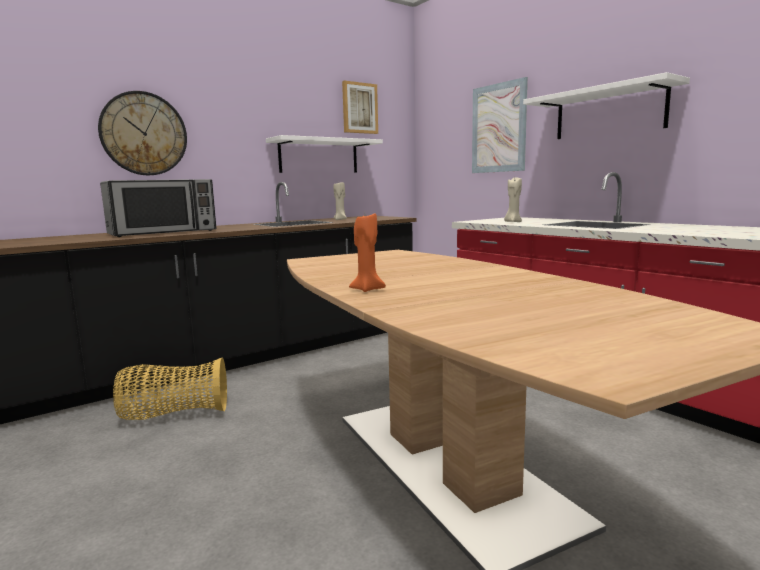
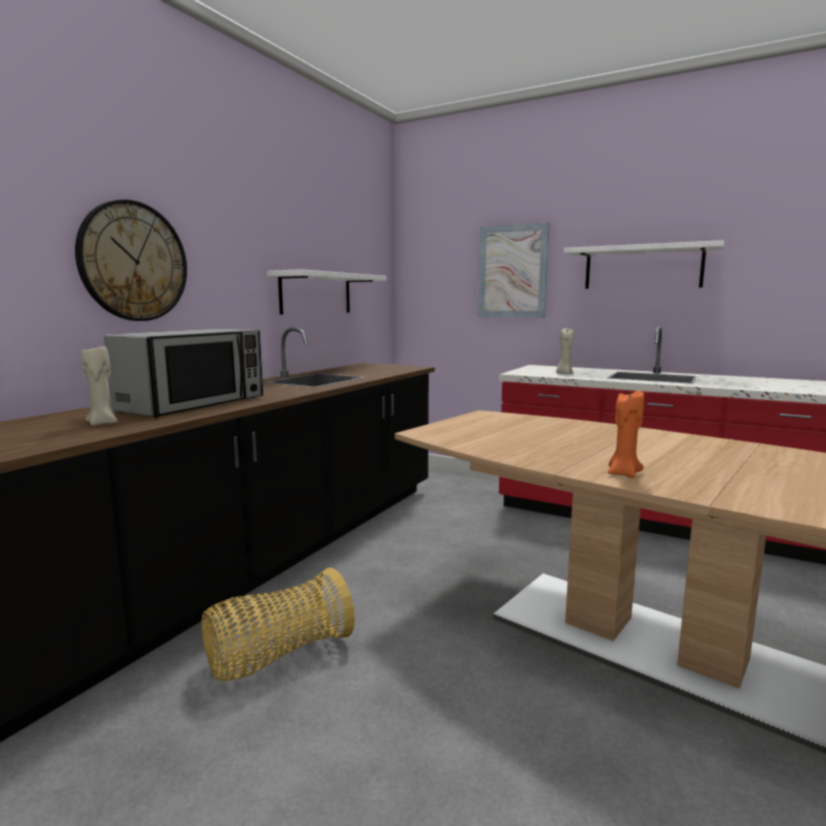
camera: 25 degrees left, 0 degrees up
(340, 219) = (356, 372): beige candle -> beige candle (103, 423)
(359, 108) = (351, 236): picture -> none

